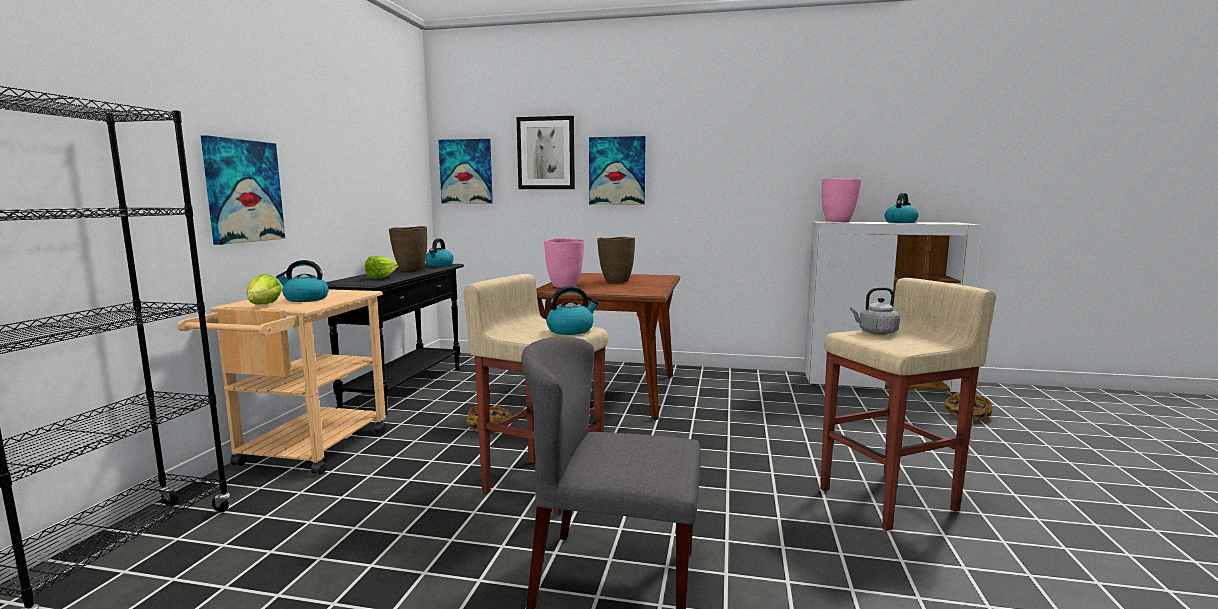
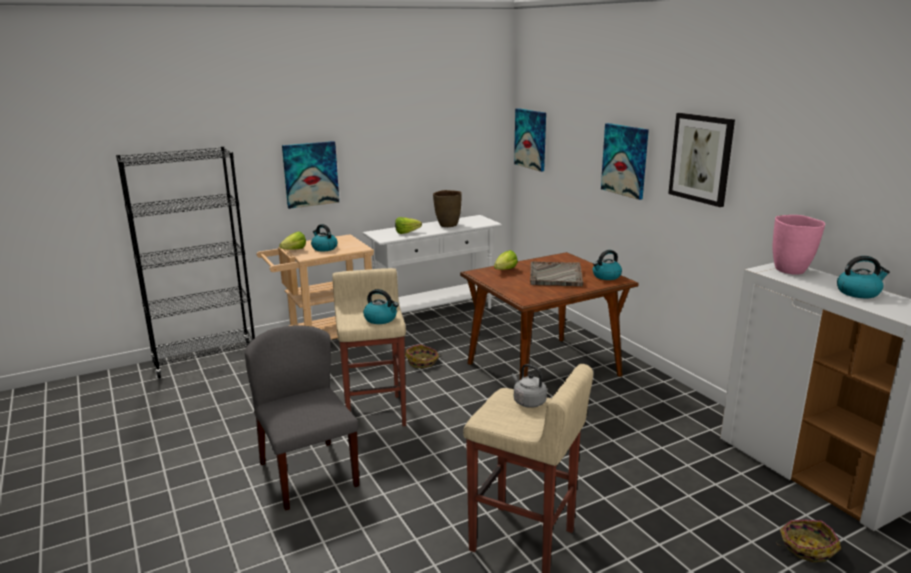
camera: 50 degrees right, 10 degrees up
(406, 387) = (435, 312): black console table -> white console table
(439, 265) = (480, 222): kettle -> kettle (606, 276)
(546, 153) = (579, 132): picture -> picture (701, 158)
(565, 286) = (503, 271): pink vase -> lettuce
(616, 281) = (555, 275): brown vase -> grey tray

